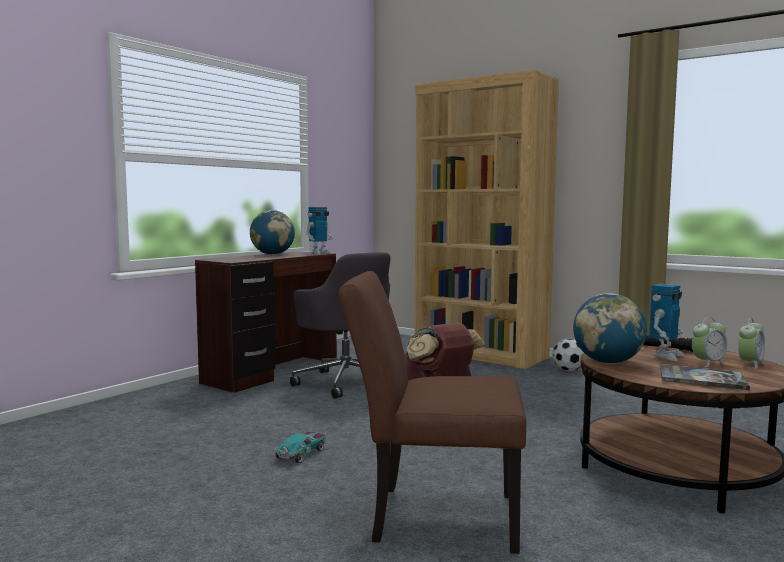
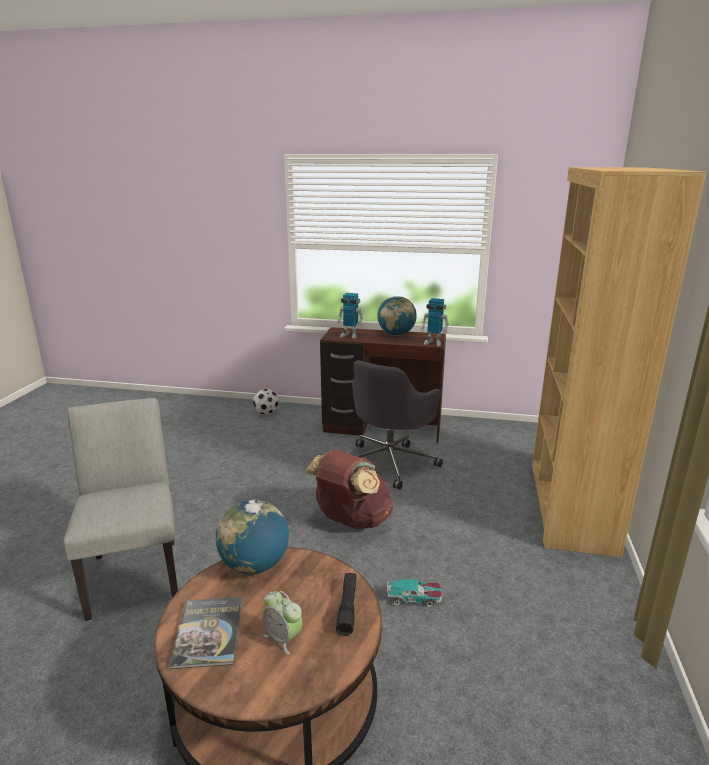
camera: 65 degrees right, 15 degrees up
(301, 453) = (222, 493): toy car -> toy car (414, 598)
(432, 516) = (135, 571): brown chair -> grey chair
(568, 370) = (579, 581): football -> football (267, 413)
(665, 356) = (306, 603): toy robot -> toy robot (350, 335)
(750, 364) = (297, 677): alarm clock -> none

